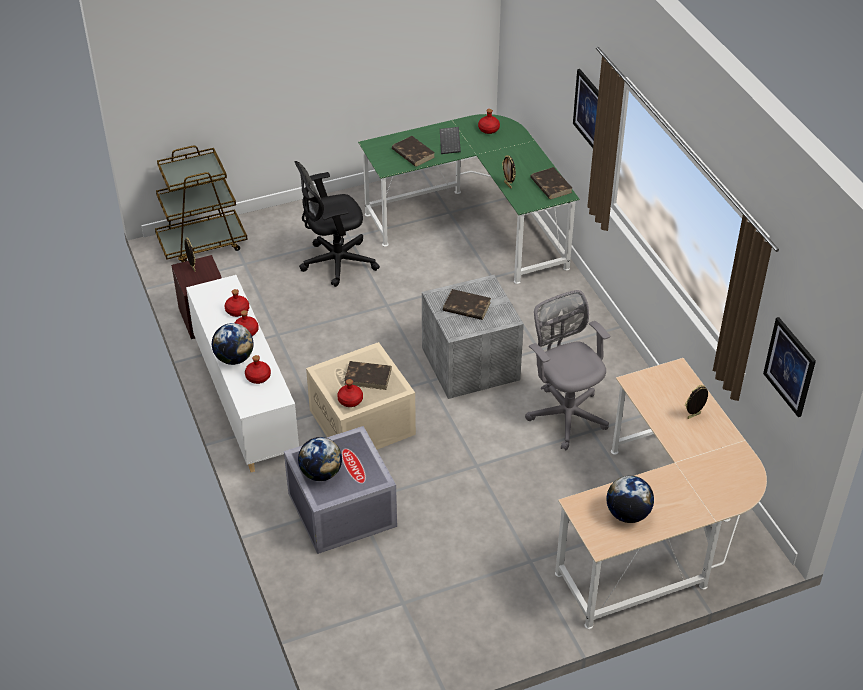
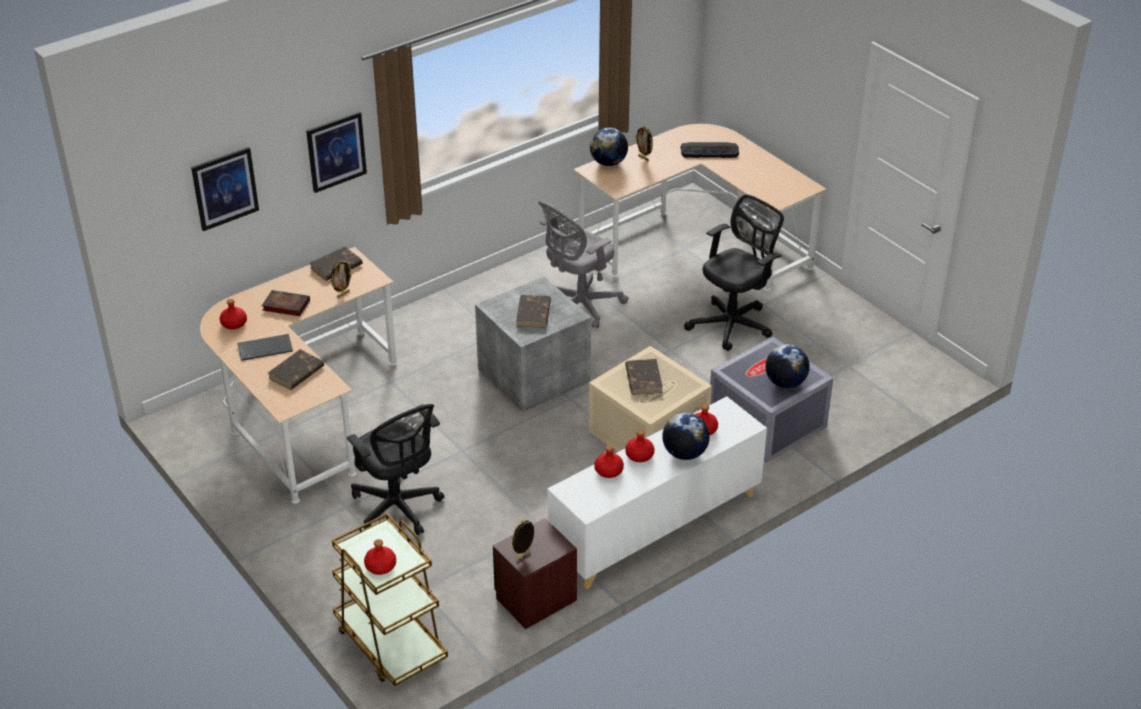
camera: 105 degrees left, 5 degrees down
(350, 400) = (682, 384): red bottle -> red bottle (381, 566)
(473, 226) = (301, 409): green desk -> beige desk
(503, 155) = (285, 305): none -> book
(503, 526) = (733, 324): none -> black office chair
(627, 514) = (769, 179): globe -> globe (608, 163)
(701, 476) = (709, 150): none -> keyboard
(790, 366) = (655, 47): picture -> picture (225, 188)

